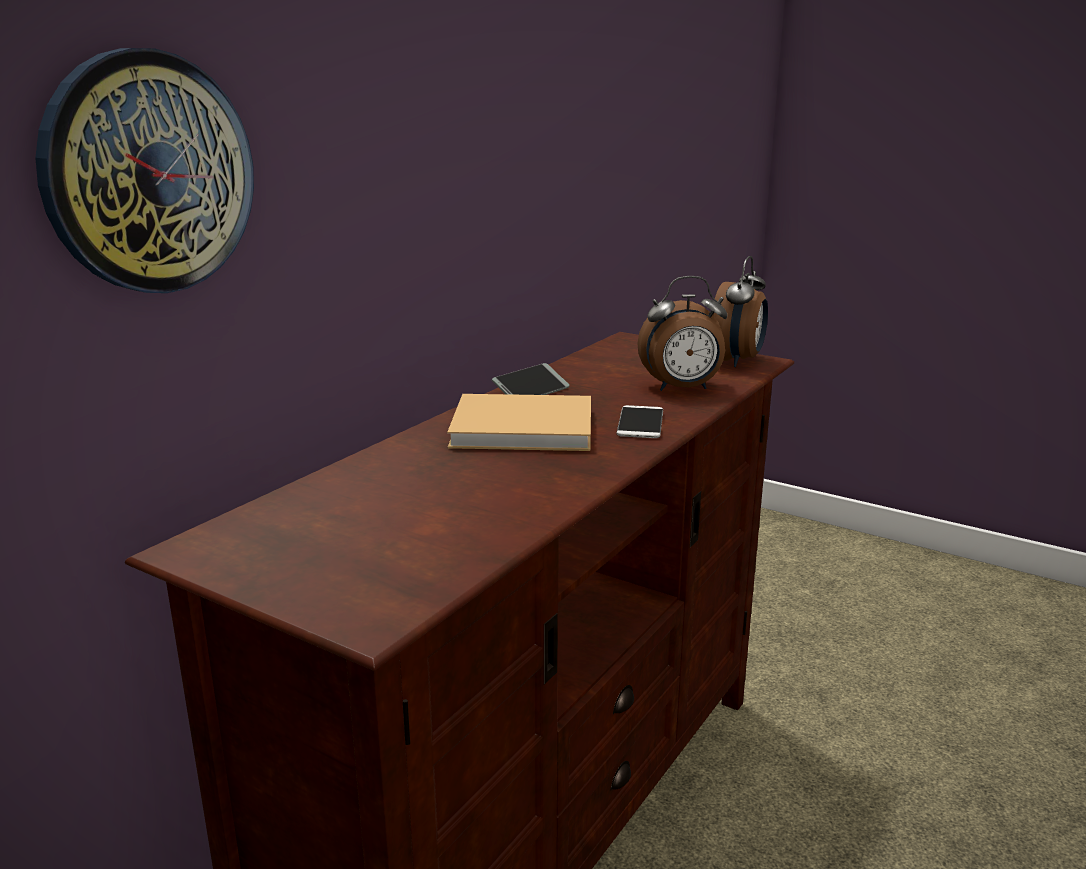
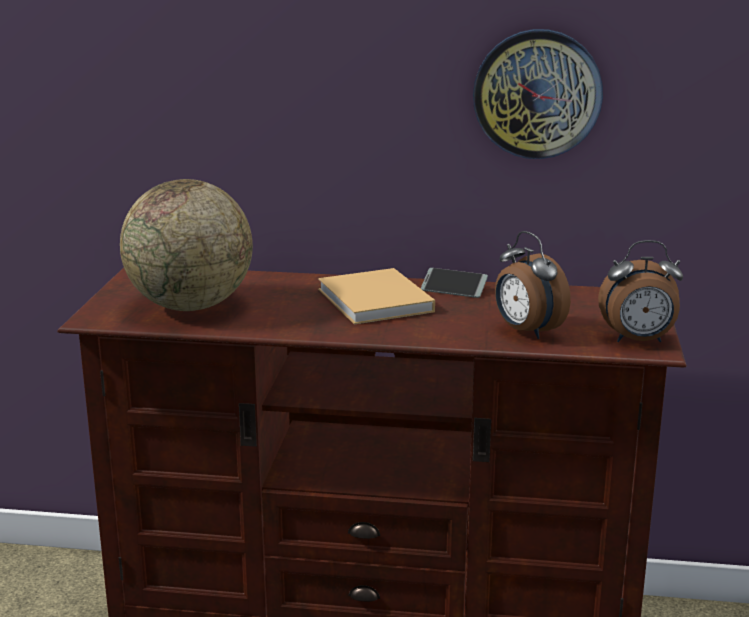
camera: 65 degrees right, 0 degrees up
(149, 173) = (171, 77): wall clock -> wall clock (537, 94)
(410, 532) = (191, 306): none -> globe
(640, 423) = (426, 329): phone -> none

